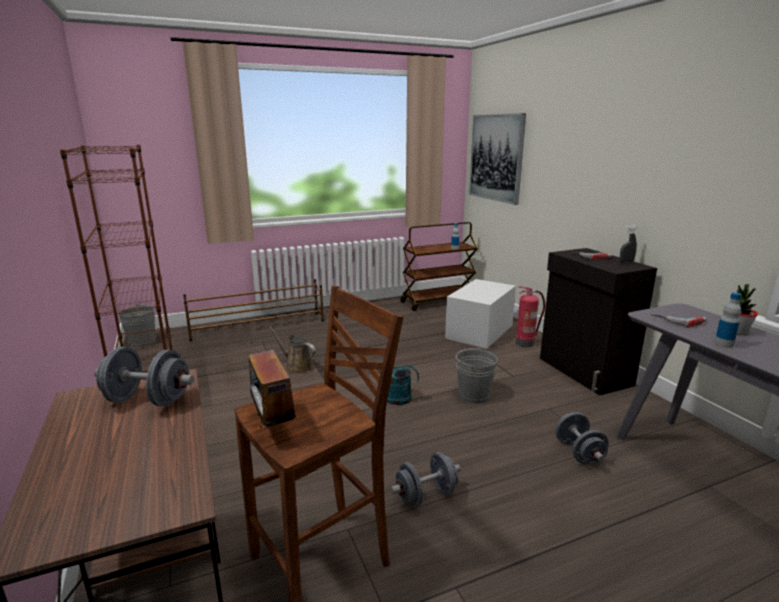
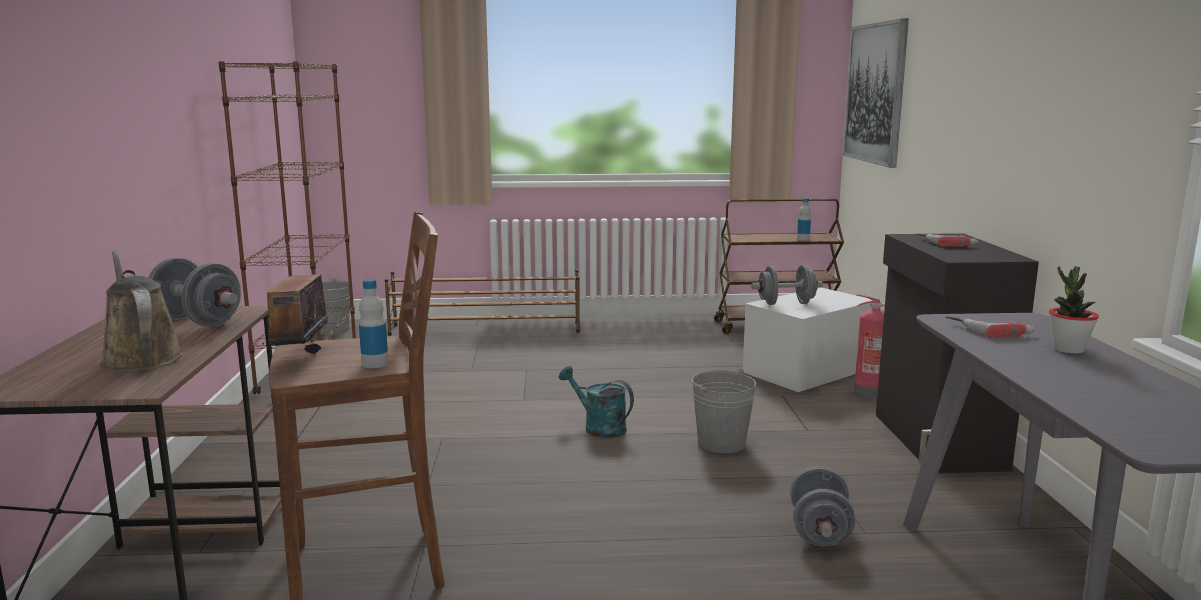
camera: 20 degrees right, 5 degrees down
(297, 366) = (500, 378): brown watering can -> brown watering can (140, 358)
(426, 495) = (549, 534): grey dumbbell -> grey dumbbell (786, 303)
(626, 262) = (995, 252): grey spray bottle -> none
(723, 344) = (1013, 359): bottle -> bottle (375, 363)

